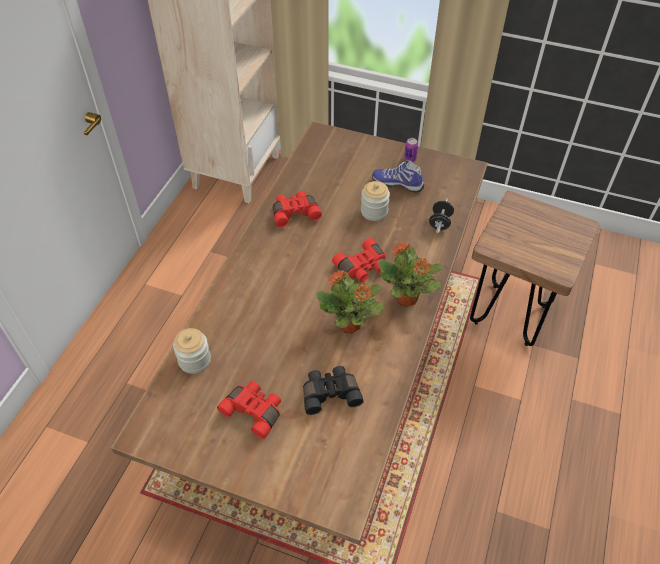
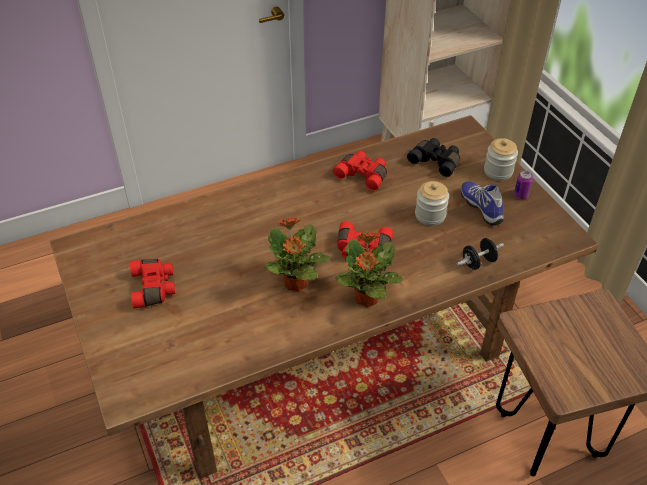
camera: 45 degrees right, 5 degrees down
(194, 360) = (162, 225): jar -> jar (498, 171)
(330, 393) = (218, 318): black binoculars -> black binoculars (436, 161)

